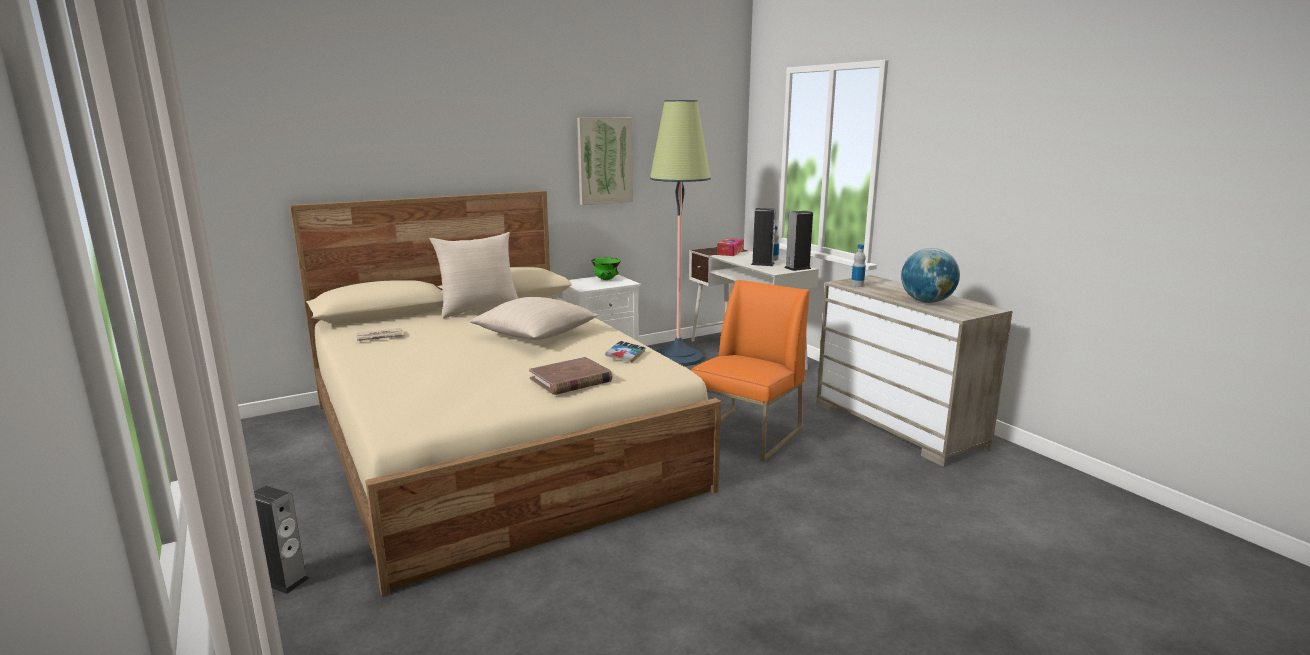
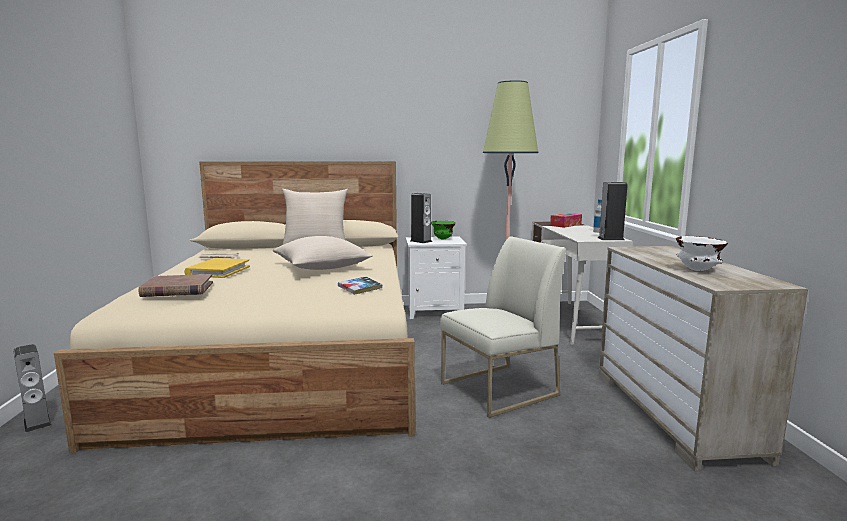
camera: 25 degrees right, 5 degrees down
(434, 356) = (218, 271): none -> yellow book
(571, 380) = (281, 299): brown book -> brown book (177, 289)
(604, 161) = (452, 139): picture -> none
(747, 435) = (498, 390): orange chair -> white chair
(762, 264) = (581, 234): speaker -> speaker (421, 241)
(857, 285) = (638, 252): bottle -> none
(927, 302) = (698, 270): globe -> white bowl

